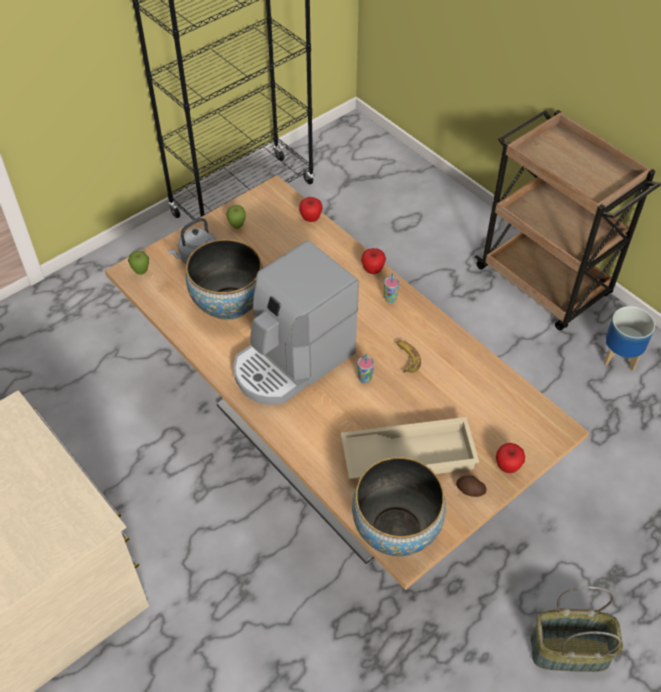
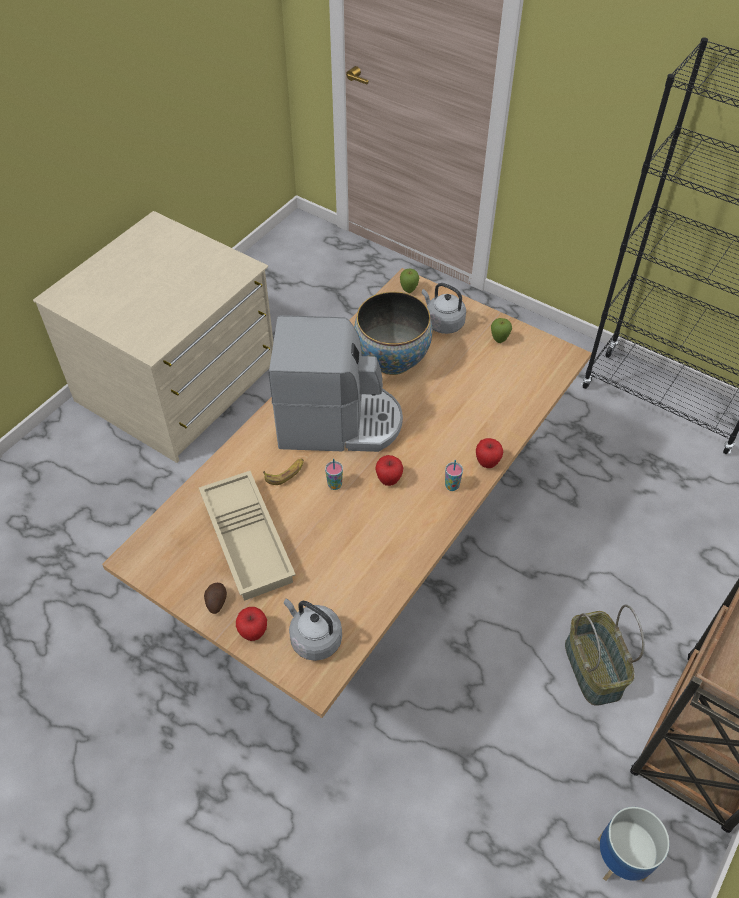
camera: 75 degrees right, 0 degrees up
(292, 362) = (338, 423): coffee machine -> coffee machine turned 150 degrees clockwise
(311, 219) = (539, 394): apple -> apple (389, 480)
(396, 530) = (159, 545): bowl -> none
(406, 358) = (373, 515): banana -> banana (285, 473)
(520, 424) = (313, 638): none -> grey kettle
(569, 651) = (186, 833): basket -> basket (591, 668)

